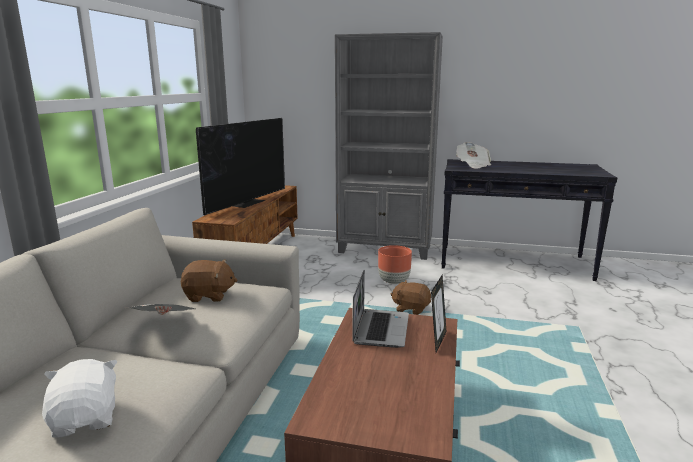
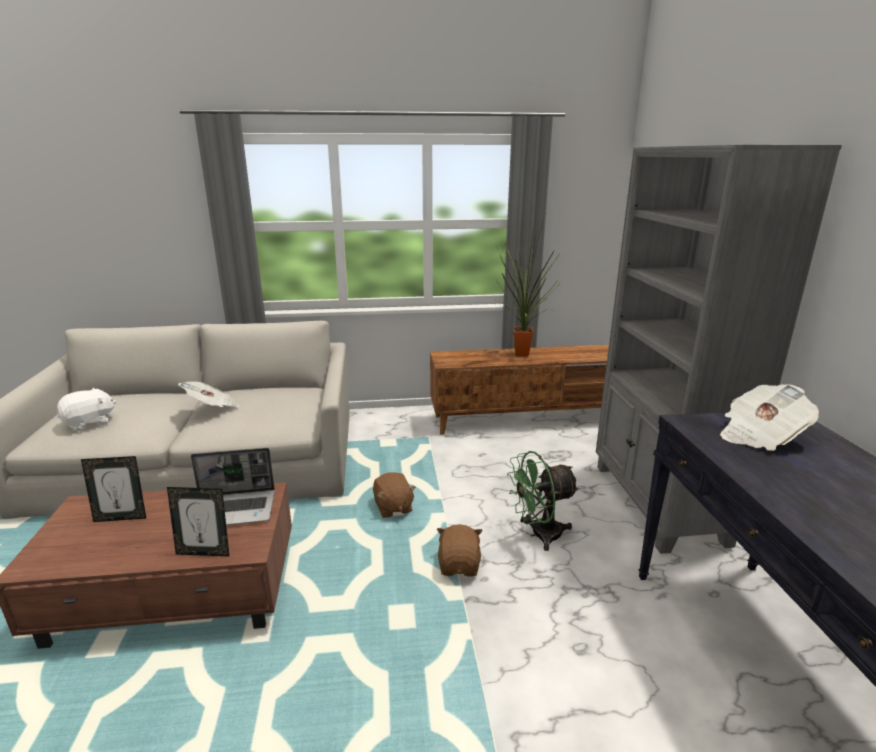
camera: 70 degrees right, 5 degrees up
(209, 296) = (270, 408): brown plush toy -> brown plush toy (393, 507)
(248, 202) = (521, 355): television -> potted plant
(360, 386) = (121, 517): none -> picture frame
(394, 281) = (538, 534): brown planter -> green fan

